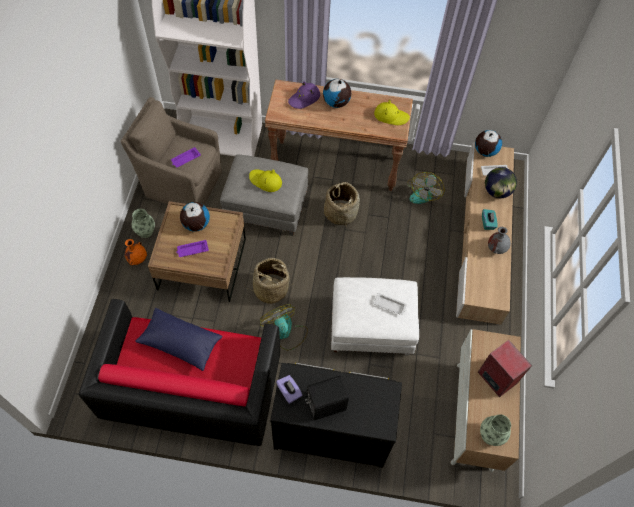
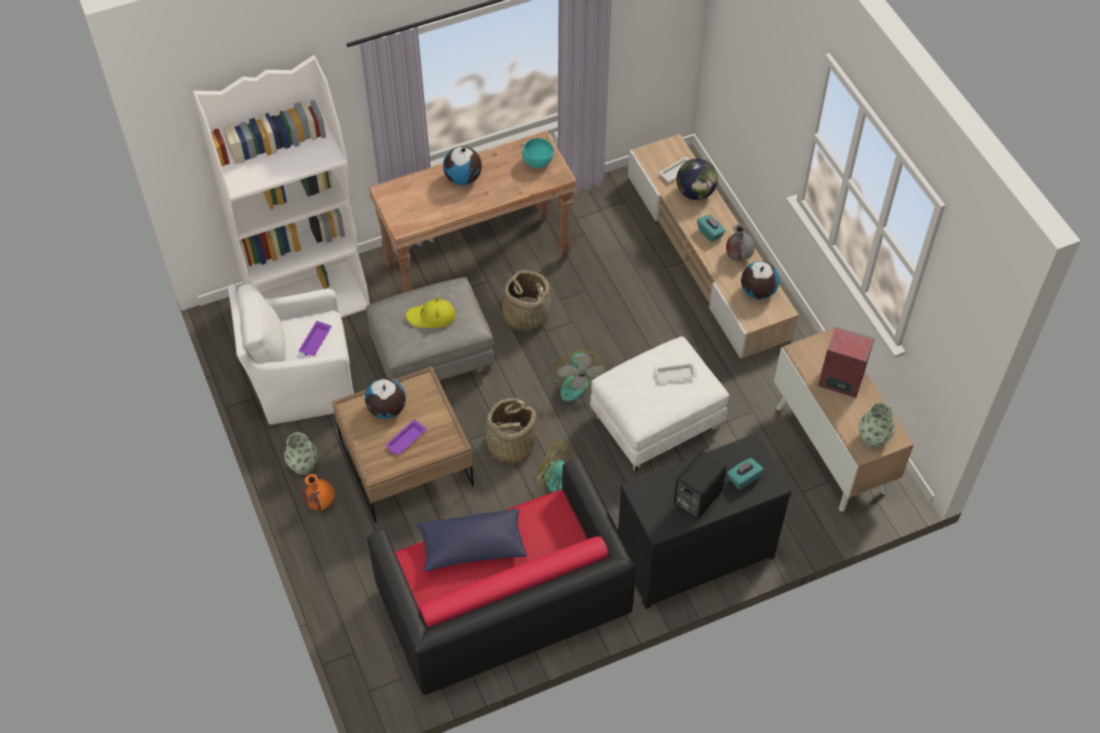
camera: 30 degrees left, 5 degrees down
(181, 183) = (302, 384): brown armchair -> white armchair
(289, 392) = (651, 508): purple tissue box -> none
(304, 98) = (421, 192): purple hat -> none
(368, 410) = (743, 478): none -> turquoise tissue box
(391, 116) = (537, 162): yellow hat -> turquoise bowl
(423, 192) = (604, 240): fan -> fan (573, 380)
(485, 151) = (650, 154): globe -> globe (757, 292)

